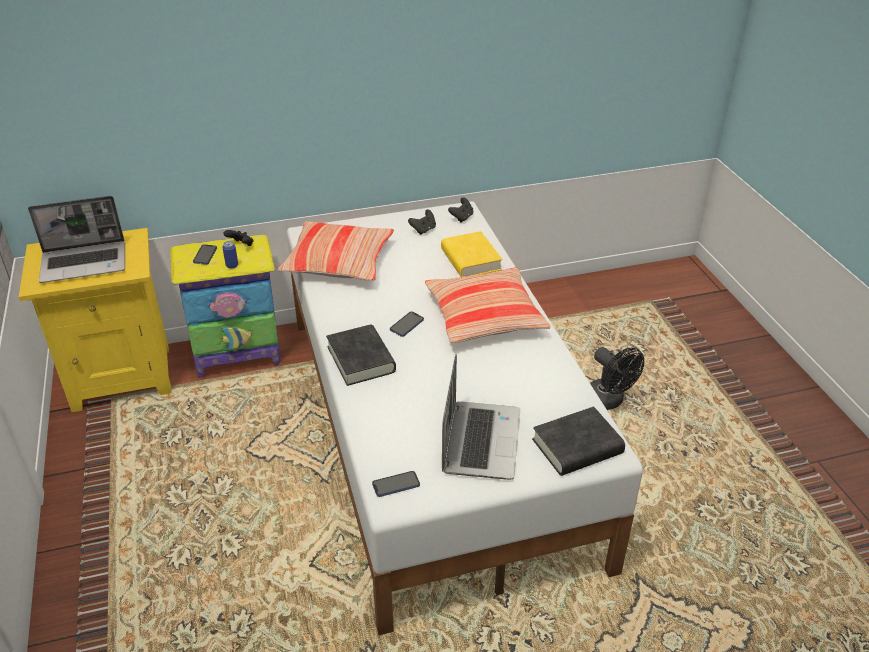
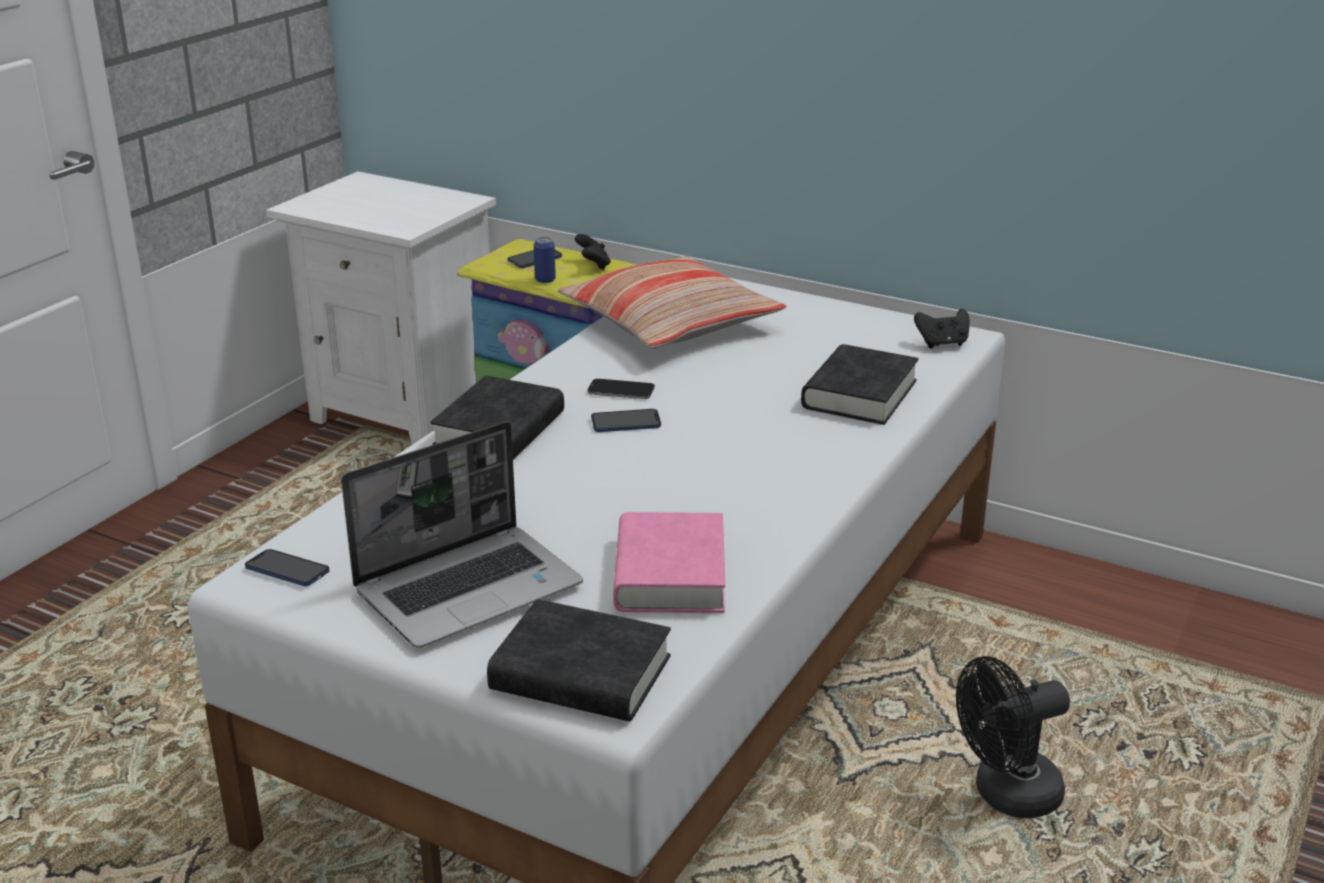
camera: 45 degrees right, 10 degrees down
(85, 263) = (375, 205): laptop -> none
(123, 379) = (404, 415): yellow nightstand -> white nightstand
(377, 309) = (621, 390): none -> phone
(423, 230) = (855, 335): black game controller -> none
(470, 260) = (859, 394): yellow book -> black book
(485, 316) = (752, 463): pillow -> none
(537, 385) = (669, 574): none -> pink book
(608, 401) = (1005, 795): black fan -> black fan turned 60 degrees clockwise

